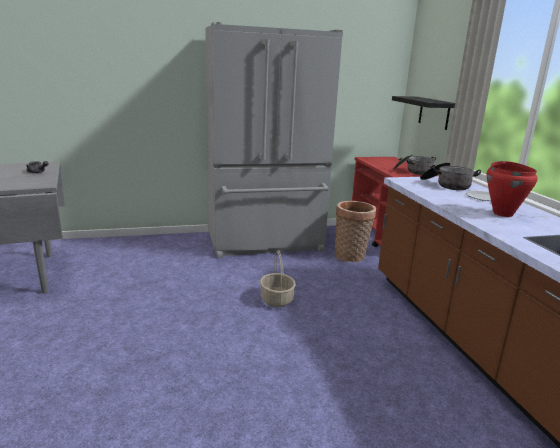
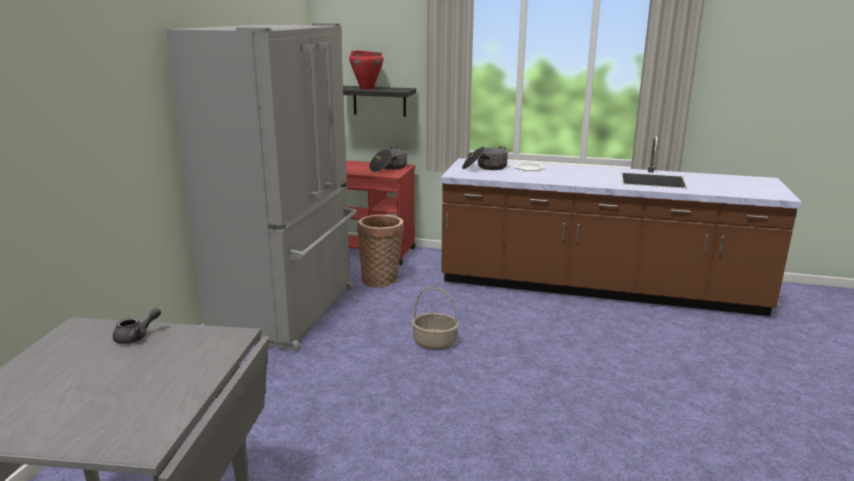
camera: 60 degrees left, 0 degrees up
(503, 214) = (571, 174): red cooking pot -> red cooking pot (367, 88)

